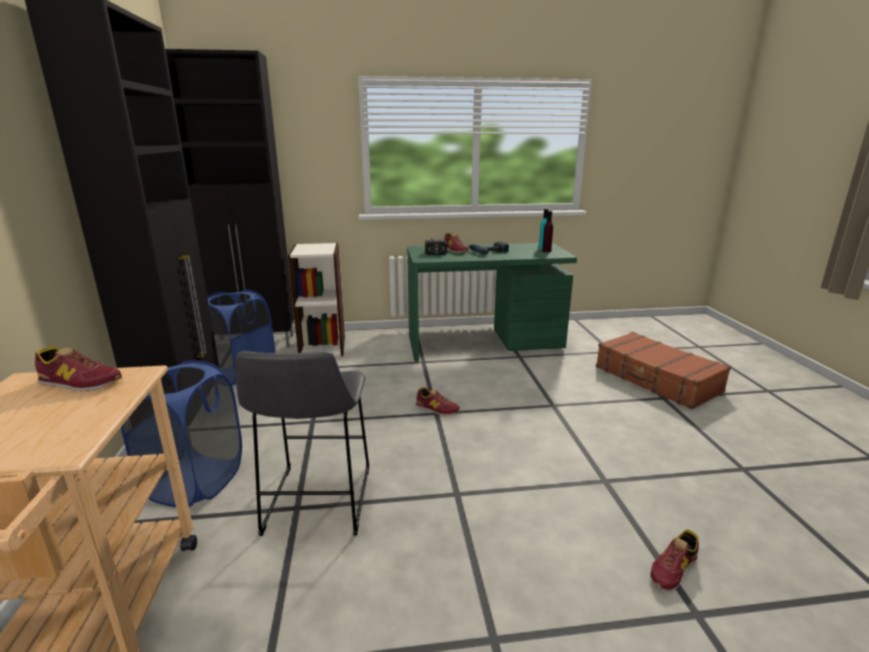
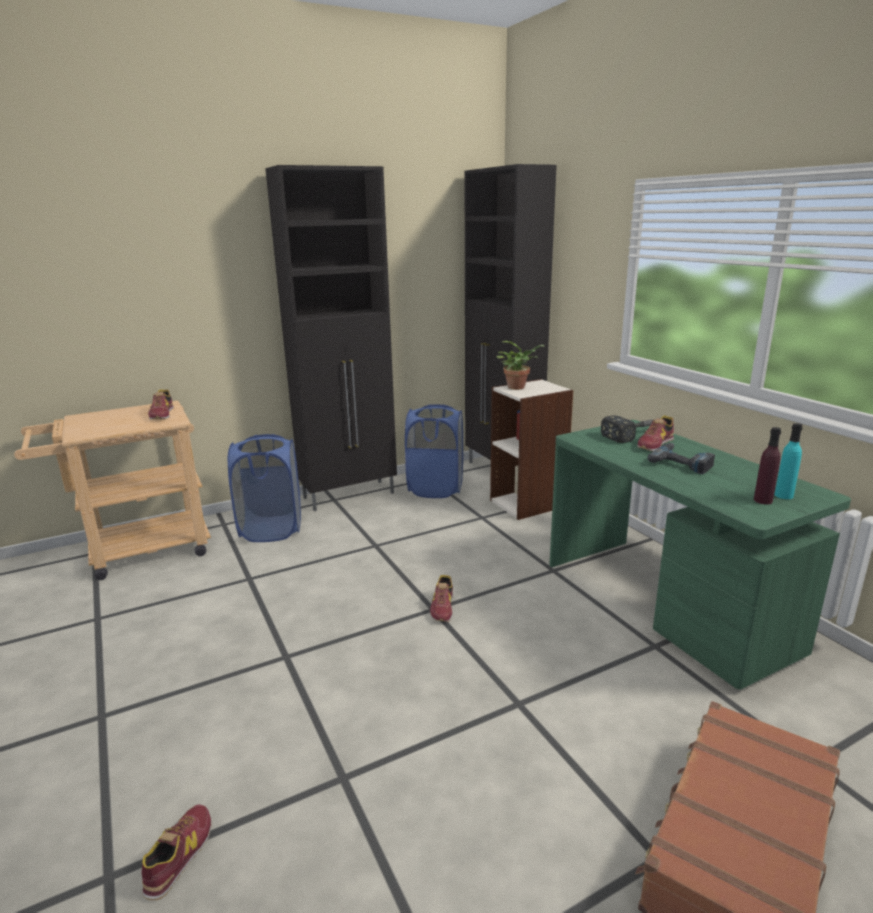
camera: 70 degrees right, 0 degrees up
(305, 250) = (518, 387): none -> potted plant
(316, 504) = (255, 586): grey stool -> none
(673, 569) = (180, 855): shoe -> shoe turned 75 degrees clockwise

